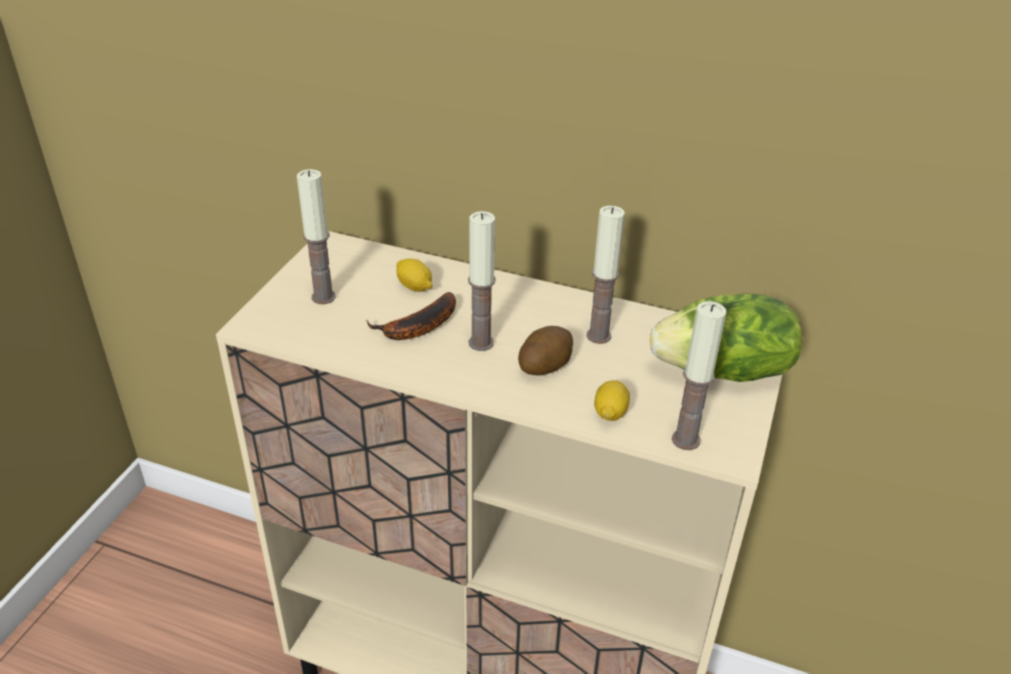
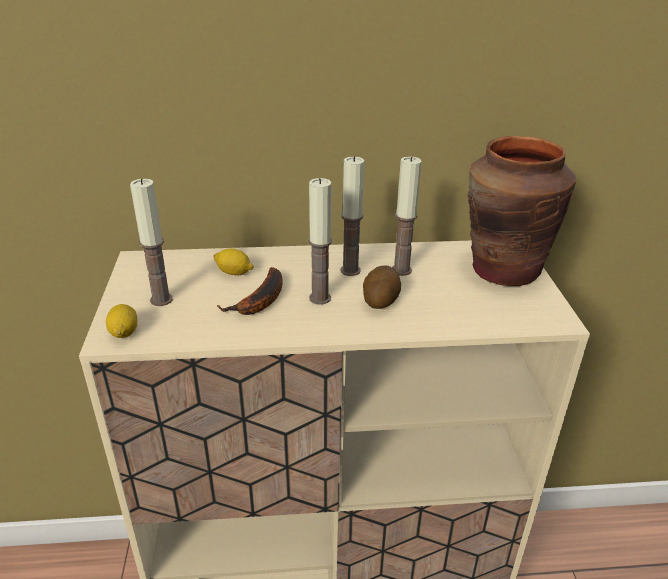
camera: 25 degrees left, 5 degrees down
(610, 412) = (455, 318): lemon -> lemon (124, 332)
(685, 440) = (520, 320): candle -> candle (350, 270)
(724, 372) = (504, 270): lettuce -> brown vase

